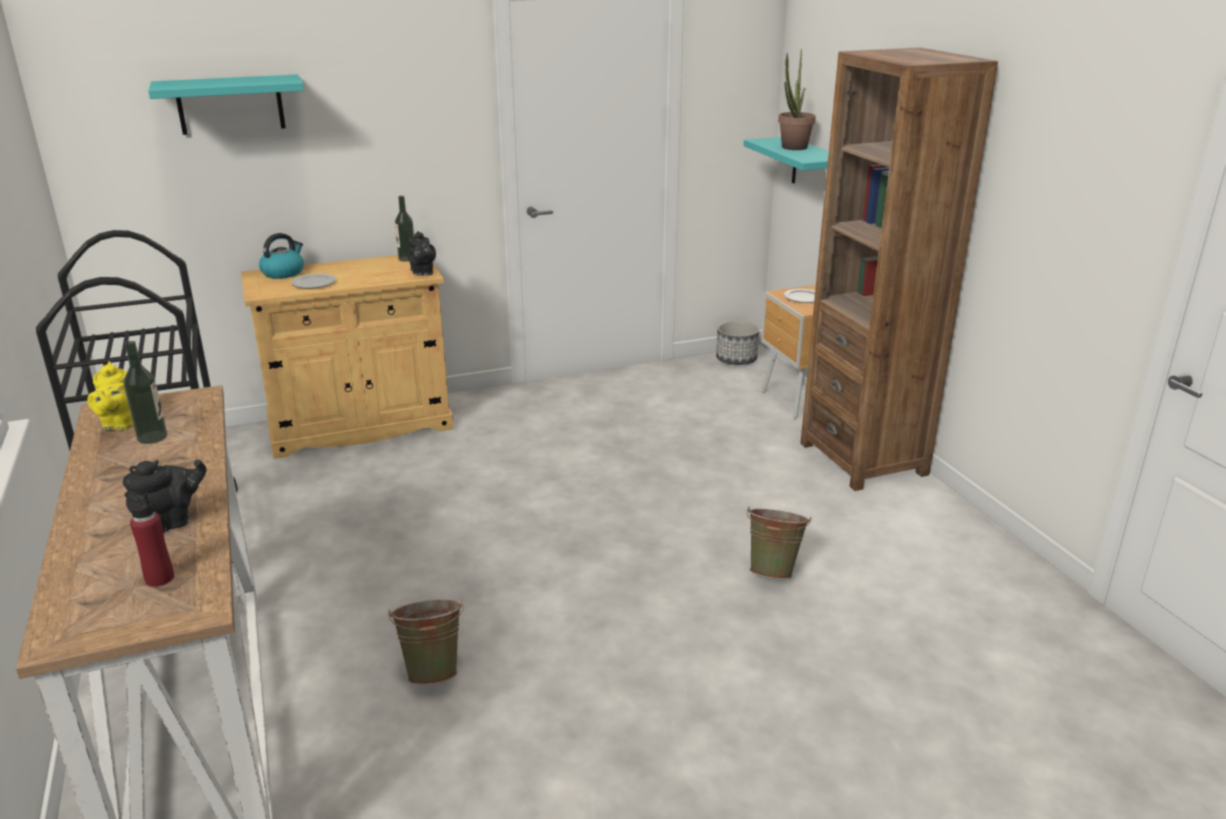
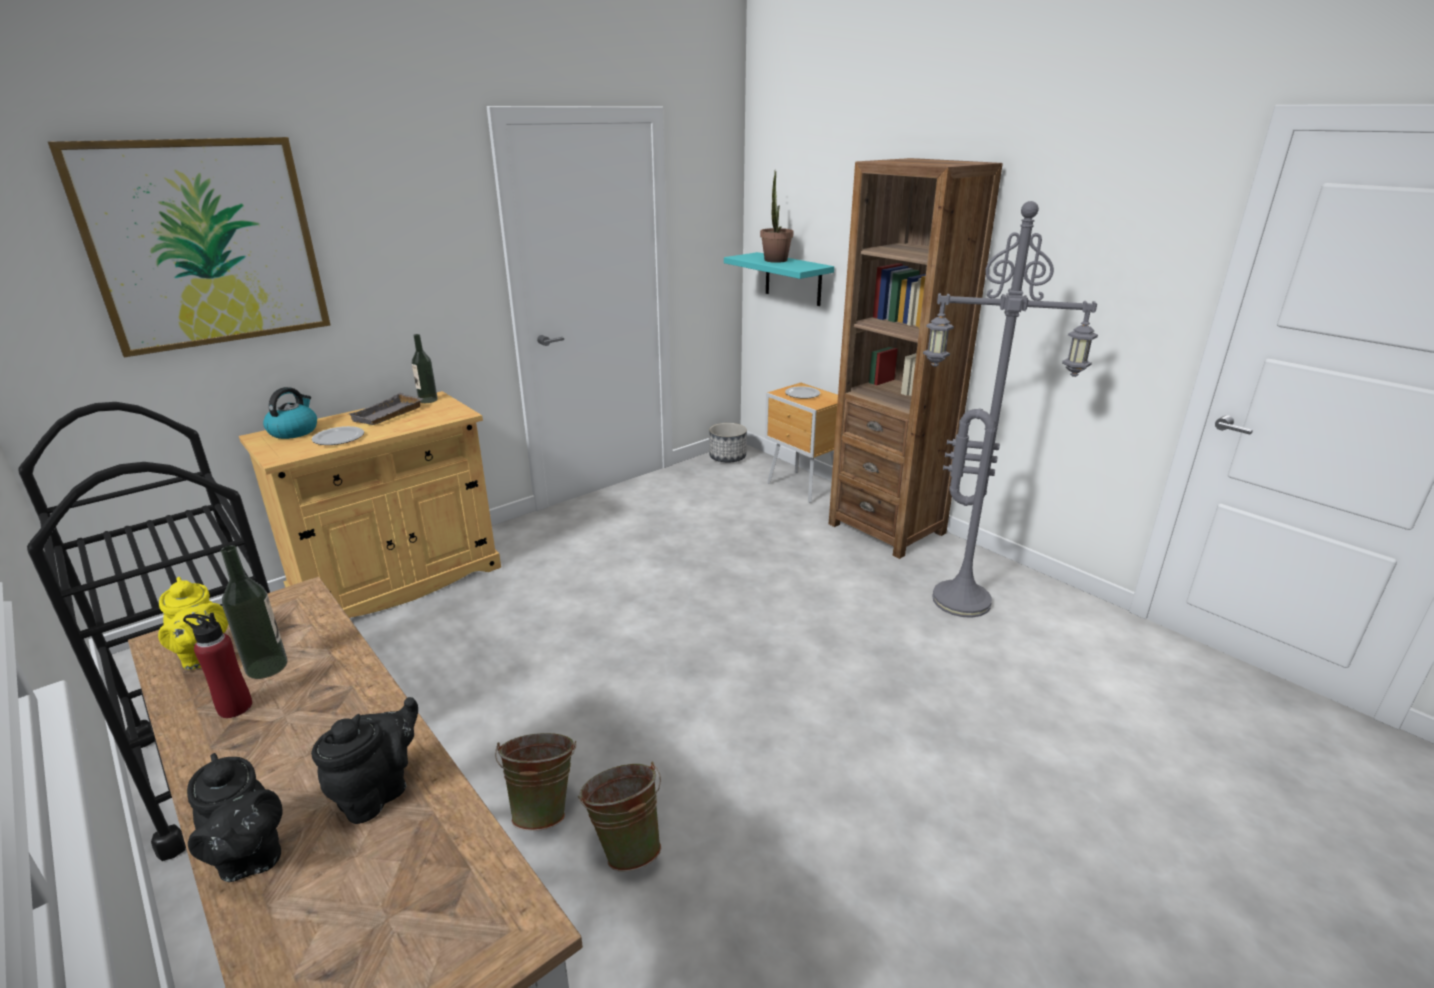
camera: 20 degrees left, 0 degrees up
(159, 578) = (421, 892): red bottle -> red bottle (235, 707)
(230, 104) = (205, 244): turquoise shelf -> picture
(366, 268) = (388, 415): none -> grey tray
(422, 273) = (456, 412): black teapot -> black teapot (249, 857)
(773, 570) = (883, 648): green bucket -> green bucket (543, 808)
(897, 543) = (963, 599): none -> grey floor lamp

